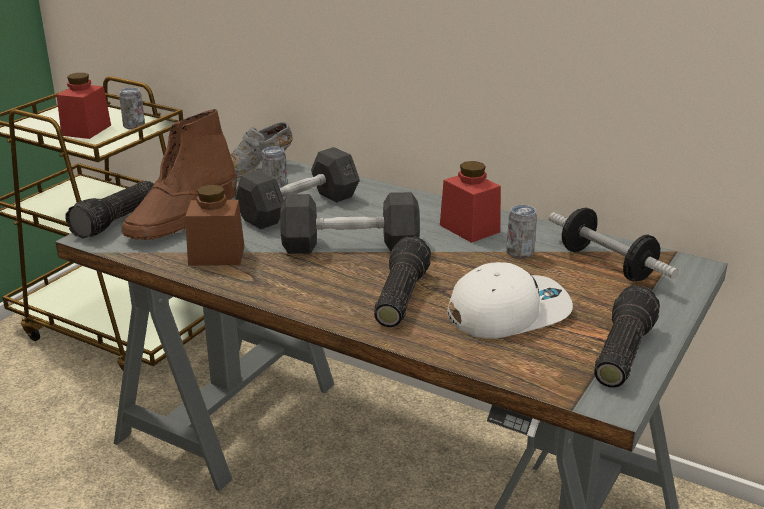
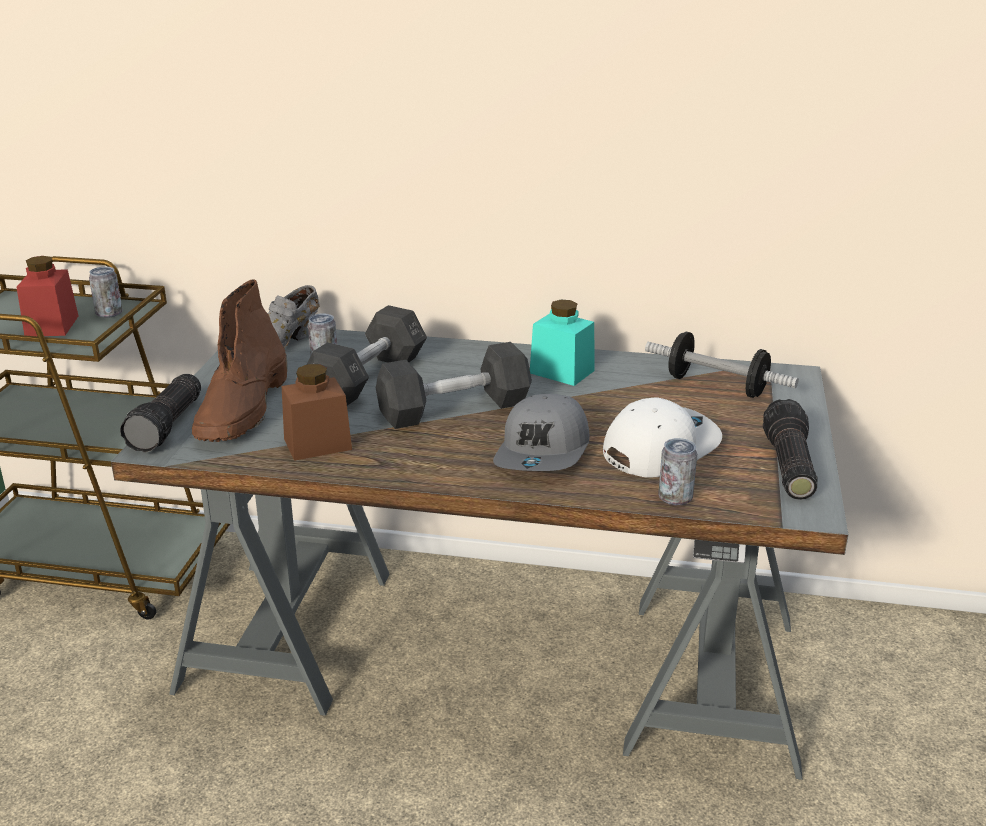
camera: 20 degrees left, 0 degrees up
(399, 296) = (544, 452): flashlight -> grey cap
(469, 228) = (562, 372): red jar -> turquoise jar
(520, 253) = (628, 388): can -> can (675, 497)

